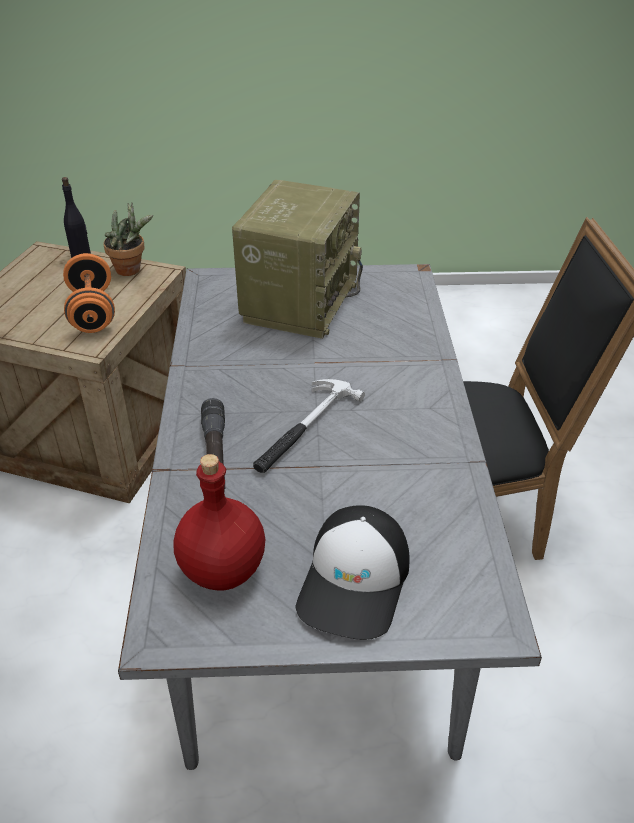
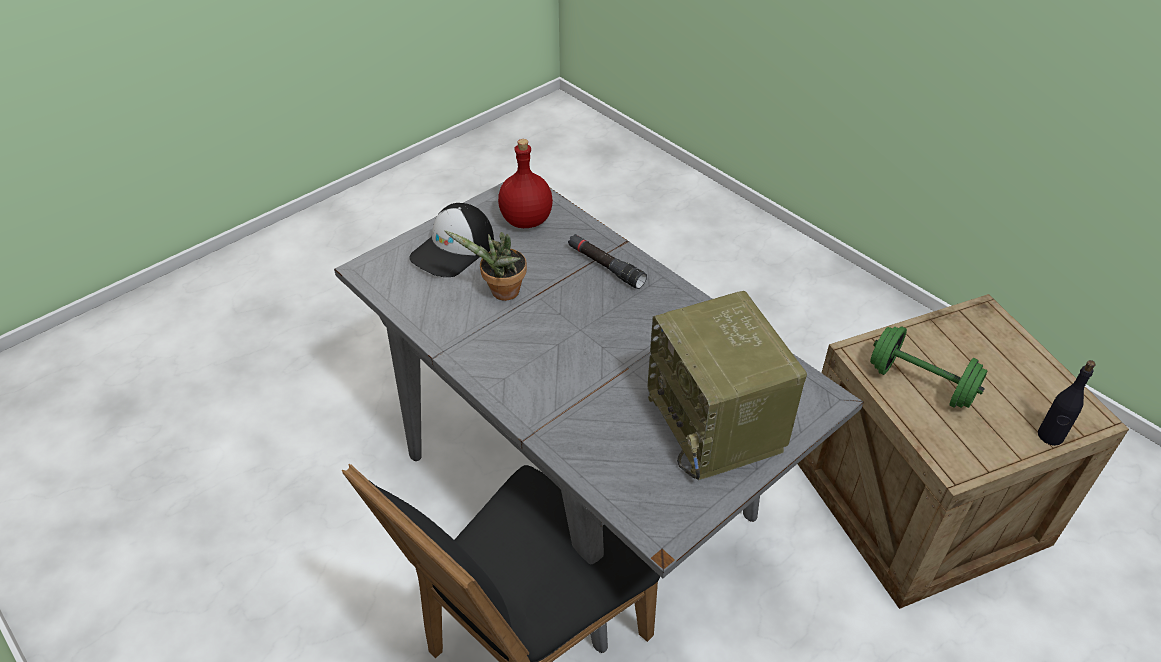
camera: 140 degrees right, 5 degrees up
(92, 312) = (921, 383): orange dumbbell -> green dumbbell
(132, 270) = (983, 453): potted plant -> potted plant (501, 293)
(303, 428) = (573, 312): hammer -> none
(355, 582) = (454, 250): cap -> cap turned 120 degrees counterclockwise

